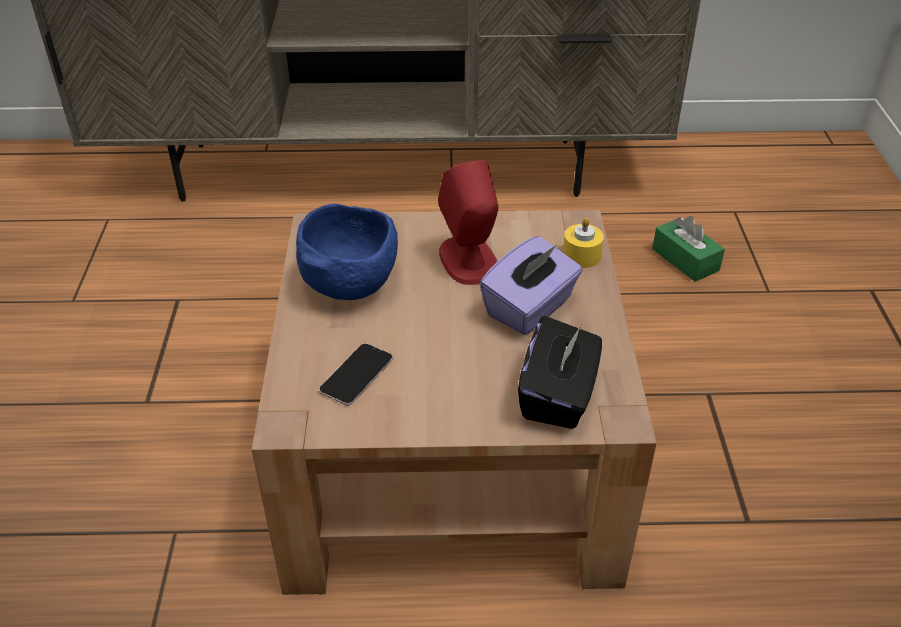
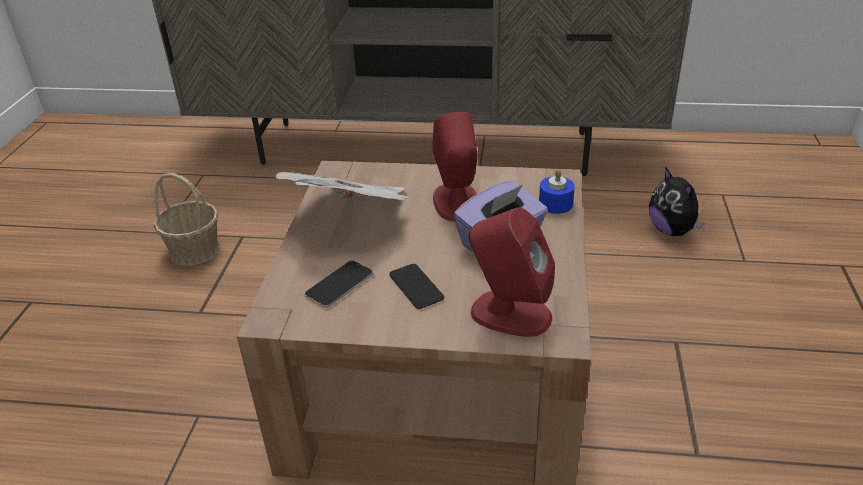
camera: 10 degrees right, 5 degrees down
(121, 321) = (194, 250): none -> basket
(350, 284) = (353, 215): blue bowl -> newspaper
(446, 371) = (416, 287): none -> phone
(558, 396) = (509, 314): black tissue box -> red speaker
(581, 255) = (555, 204): yellow candle -> blue candle
(685, 260) = (672, 230): green tissue box -> plush toy

